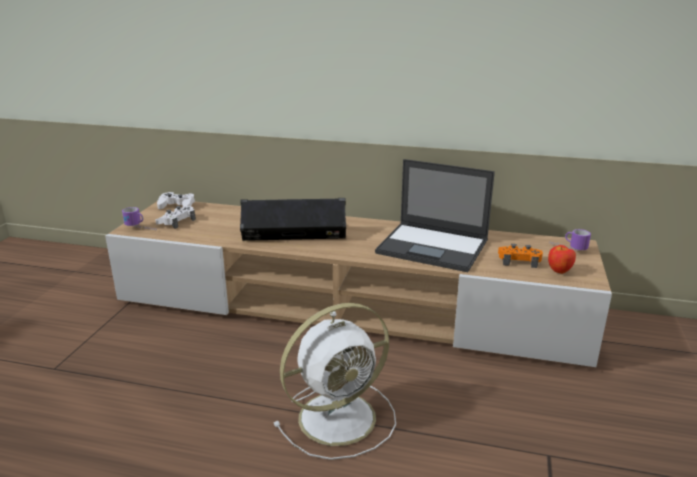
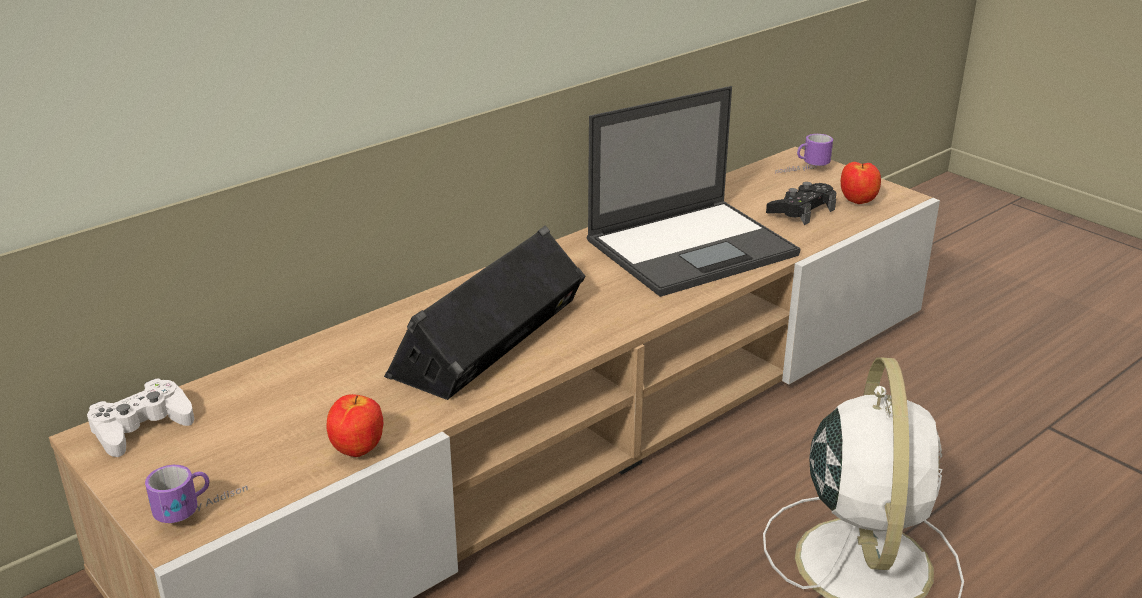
camera: 55 degrees left, 5 degrees up
(177, 221) = (235, 451): white game controller -> none
(195, 237) = (357, 450): none -> apple
(519, 260) = (801, 211): orange game controller -> black game controller

